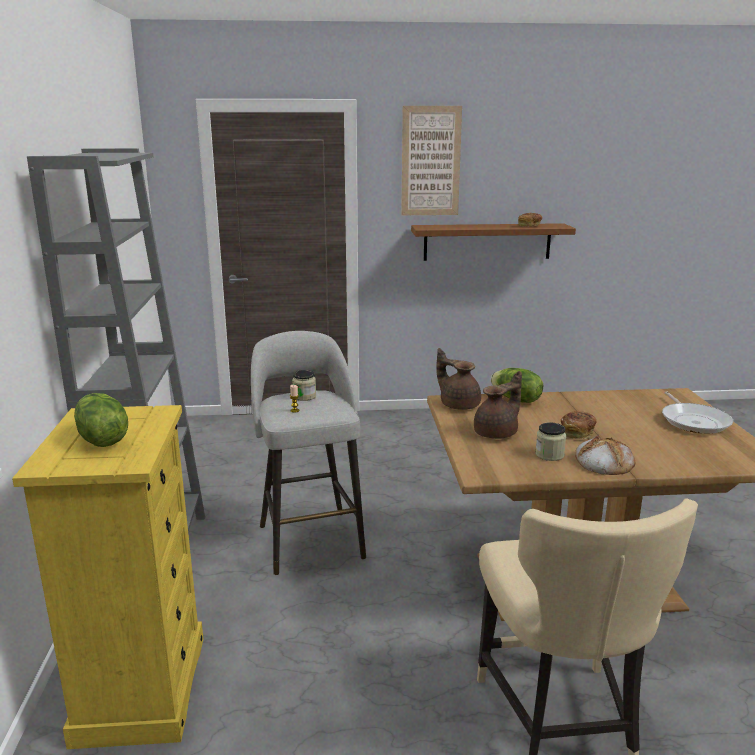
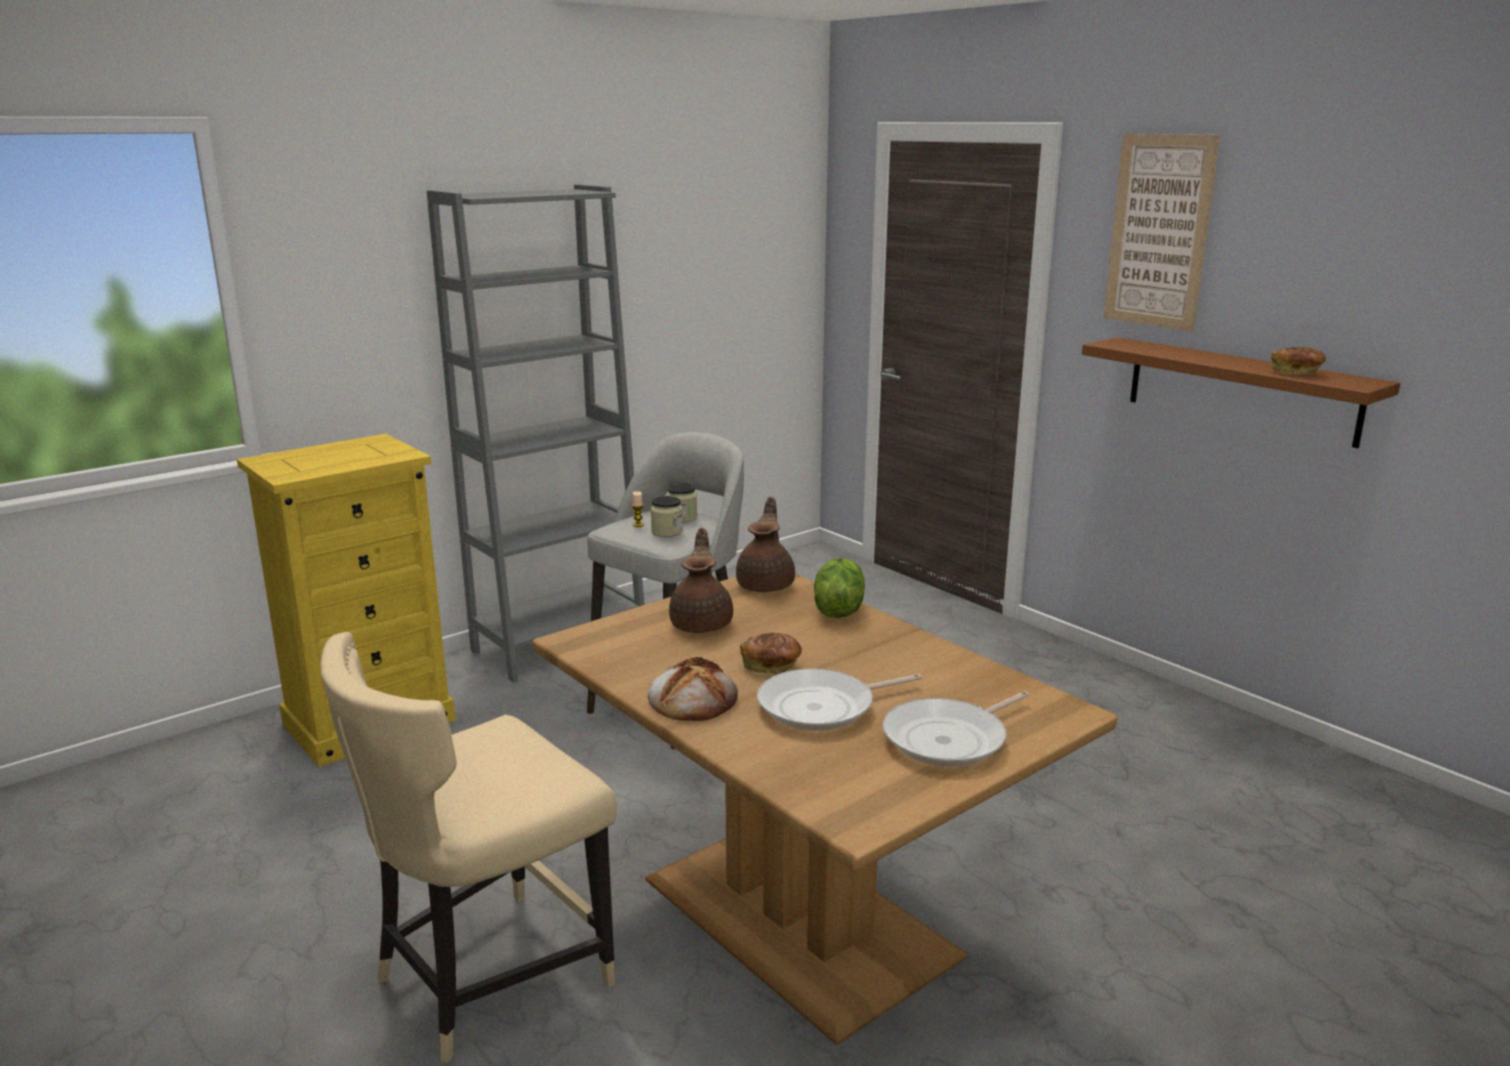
camera: 55 degrees right, 0 degrees up
(101, 440) = (326, 457): lettuce -> none
(497, 433) = (702, 623): brown teapot -> brown teapot turned 105 degrees counterclockwise
(549, 455) = (673, 664): jar -> jar (667, 532)
(638, 435) = (822, 707): none -> frying pan

